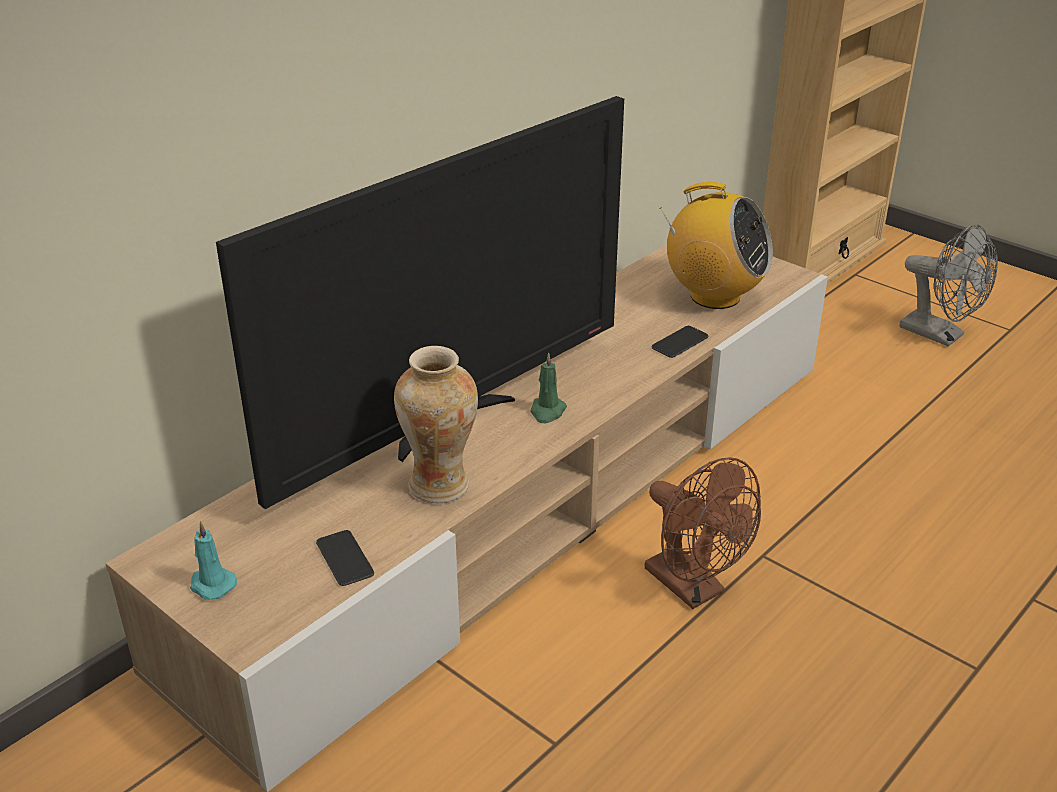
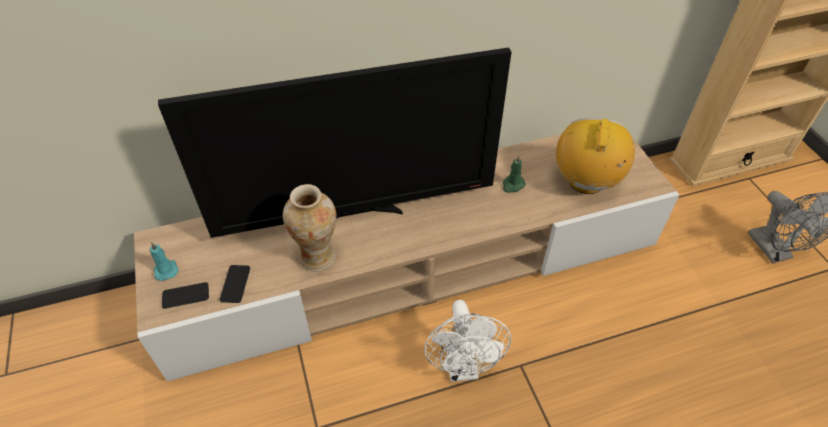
camera: 30 degrees right, 15 degrees up
(547, 412) = (414, 230): green candle -> green candle (512, 185)
(680, 343) = (534, 210): phone -> phone (185, 296)
(693, 588) = (462, 367): brown fan -> white fan
(714, 296) = (586, 182): radio -> radio turned 135 degrees counterclockwise

